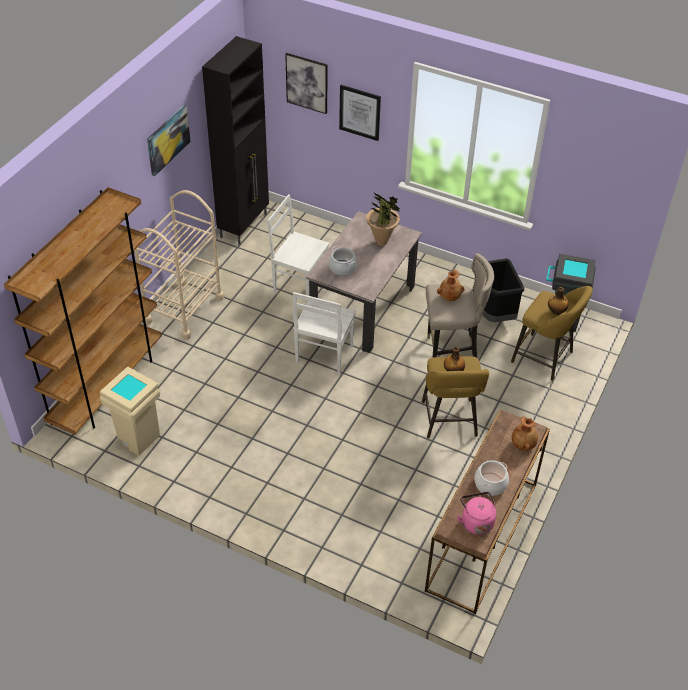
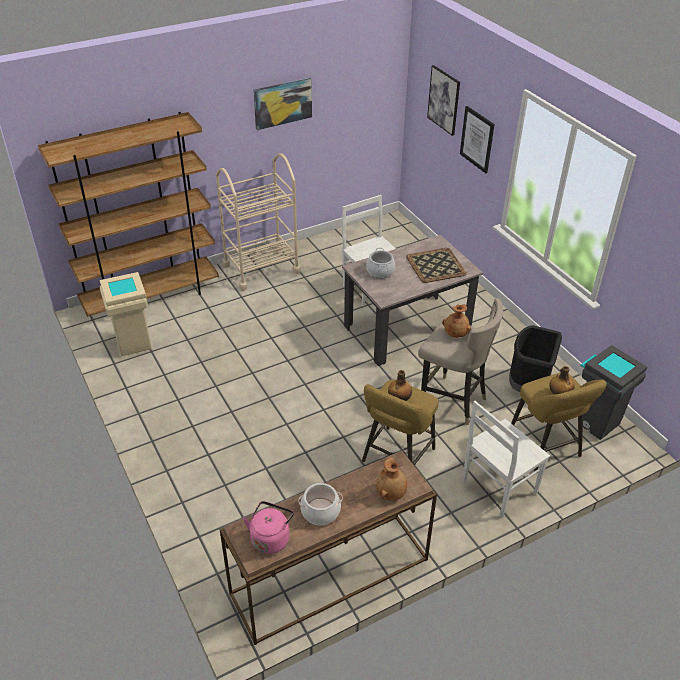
camera: 35 degrees right, 5 degrees down
(244, 225) = (368, 228): black cabinet -> none
(323, 355) = (337, 350): white chair -> white chair (497, 488)
(381, 242) = (436, 266): potted plant -> tray

